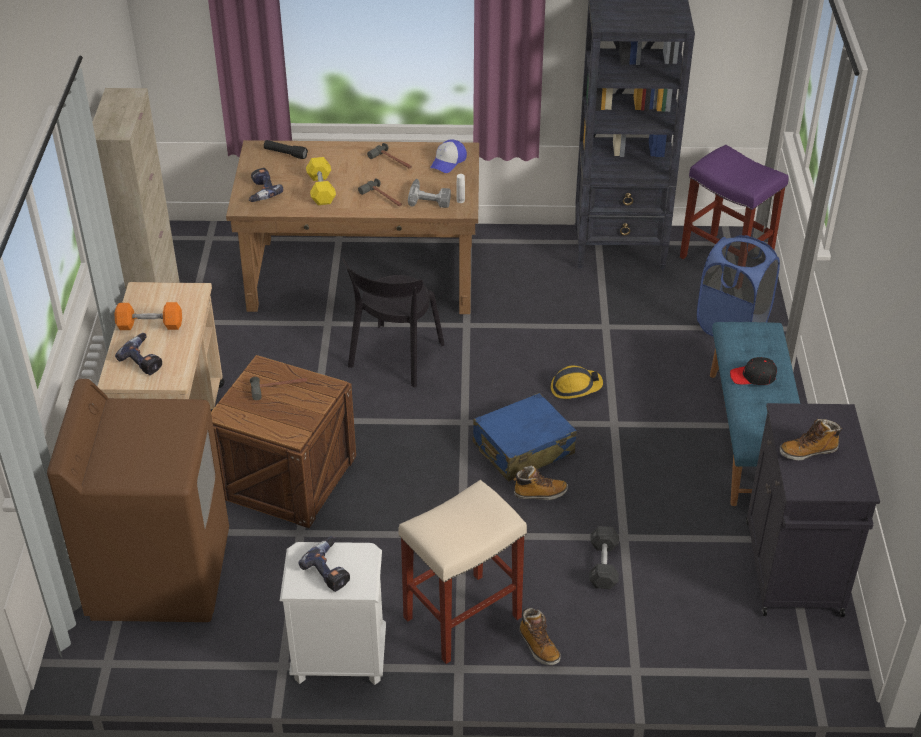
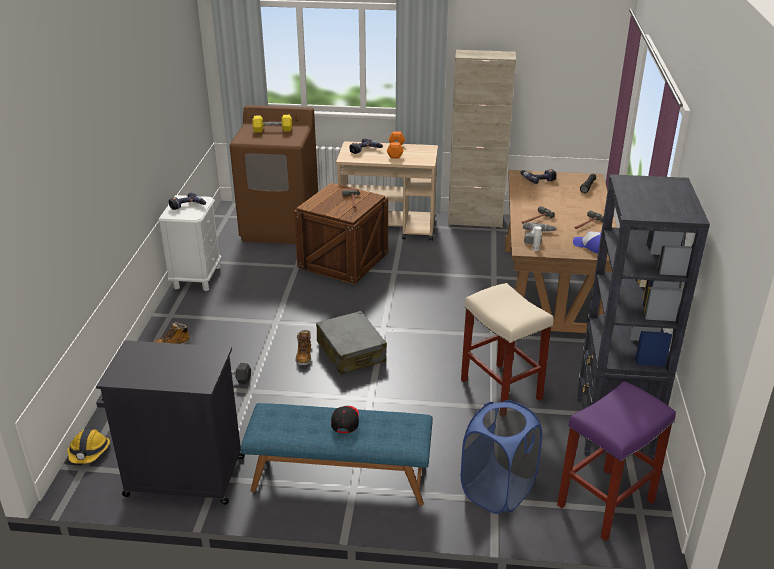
camera: 95 degrees right, 10 degrees down
(321, 189) = (543, 198): yellow dumbbell -> yellow dumbbell (272, 130)
(394, 358) = (454, 302): black chair -> none
(461, 618) = (207, 318): beige stool -> beige stool (500, 389)
(523, 448) = (351, 352): blue suitcase -> grey suitcase
(575, 387) = (415, 383): hard hat -> hard hat (89, 452)
(808, 451) = (167, 358): boot -> none

